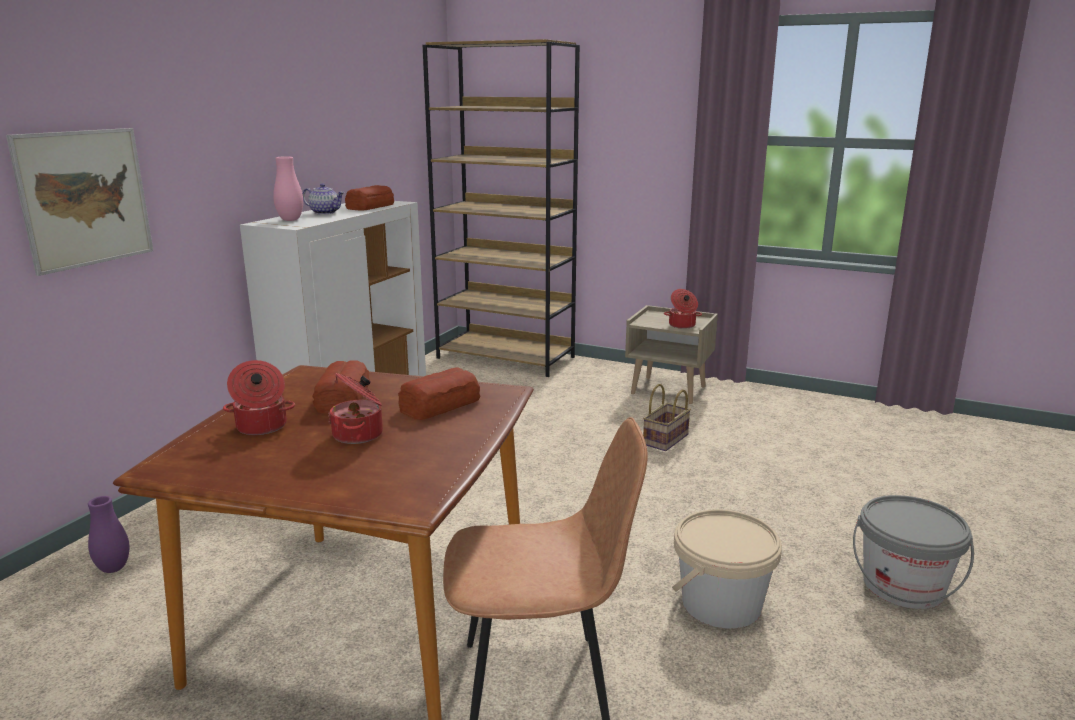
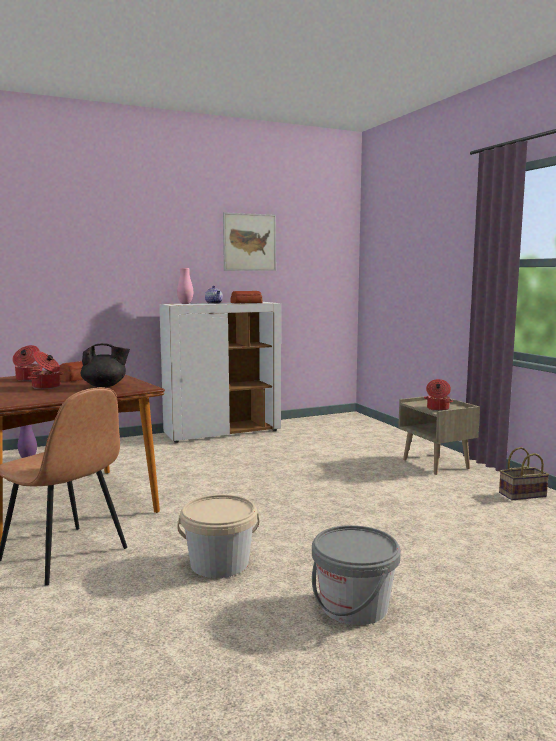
camera: 40 degrees right, 10 degrees down
(85, 198) = (67, 279): picture -> picture (249, 242)
(441, 405) = (105, 386): bread -> black teapot
(506, 357) = (362, 425): brown bookcase -> none
(666, 440) = (370, 486): basket -> basket (522, 495)

